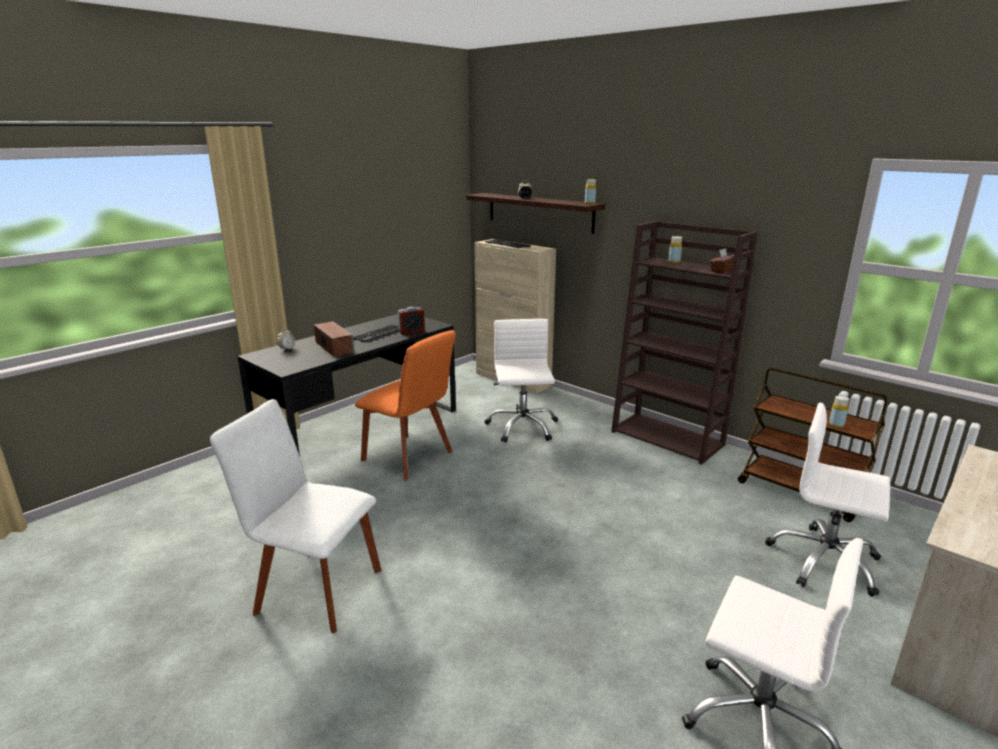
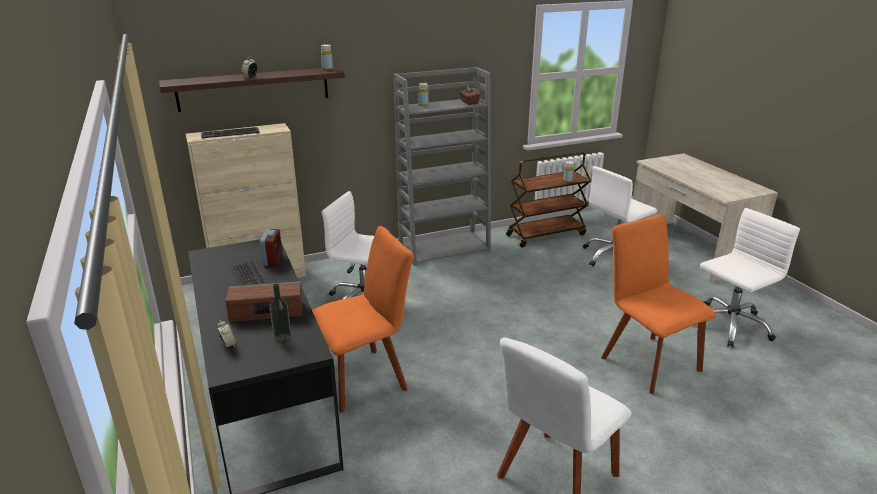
camera: 65 degrees left, 5 degrees up
(300, 359) = (282, 338): none -> bottle
(569, 630) = (647, 361): none -> orange chair
(668, 438) = (445, 248): brown bookcase -> grey bookcase

